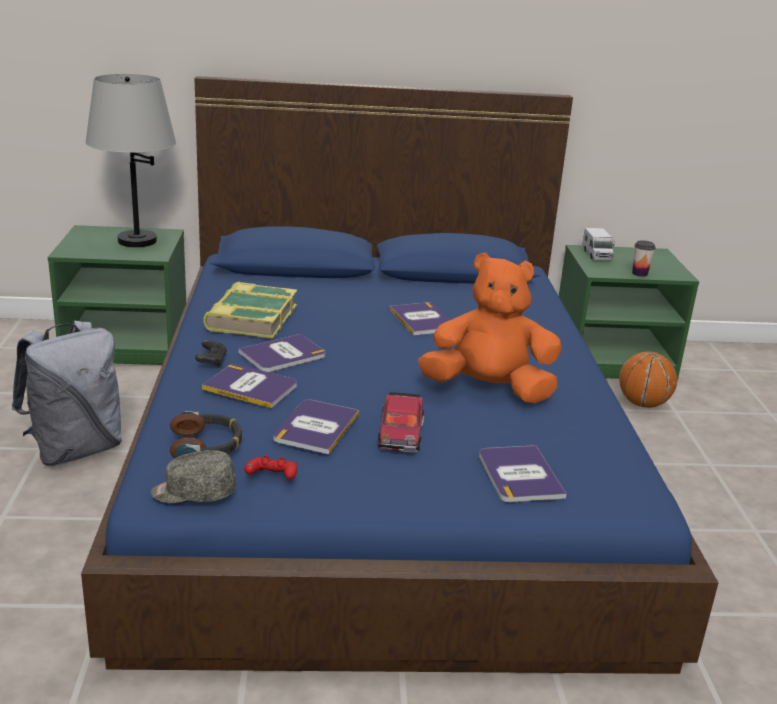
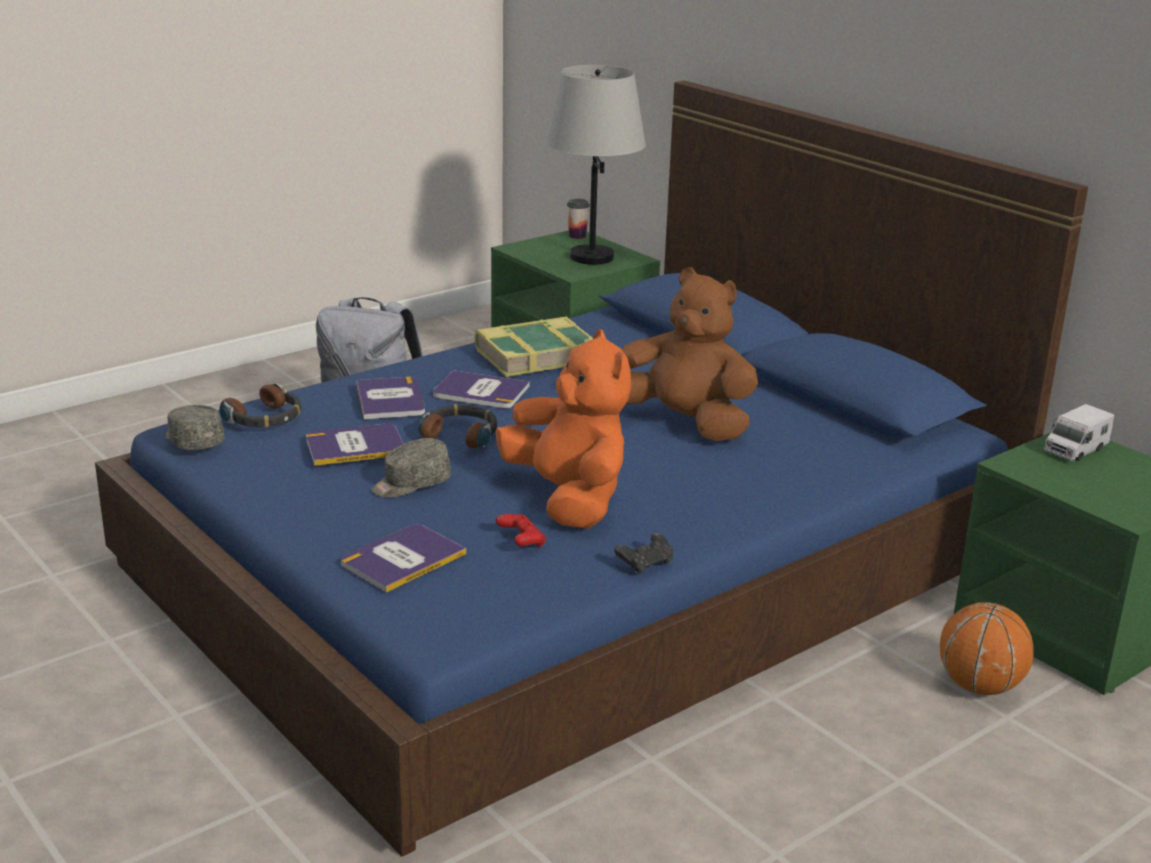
camera: 55 degrees right, 0 degrees up
(211, 361) = (419, 372): black game controller -> black game controller (645, 564)
(272, 478) = (251, 459): red game controller -> red game controller (521, 542)
(348, 385) = (461, 434): none -> headphones
(401, 431) = (411, 484): toy car -> grey cap
(422, 320) = (684, 423): book -> brown plush toy
(639, 273) = (1069, 490): cup -> cup (577, 236)

